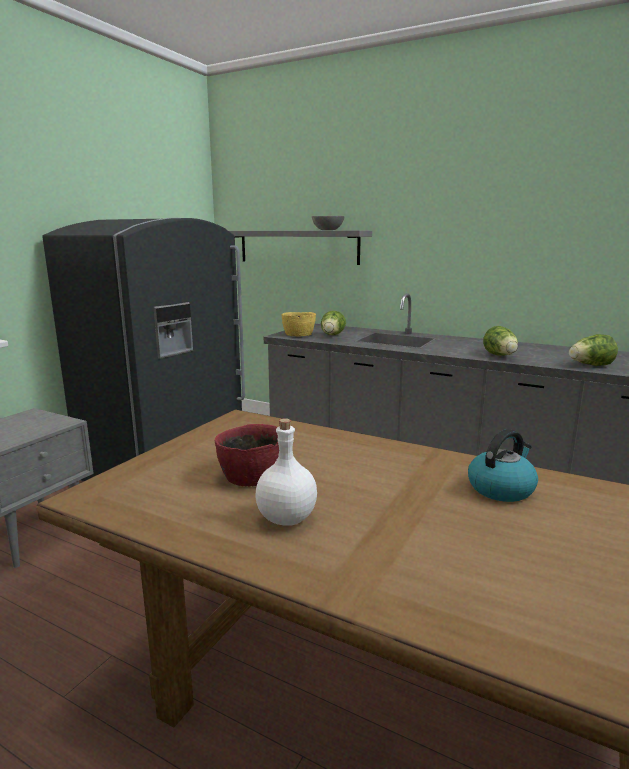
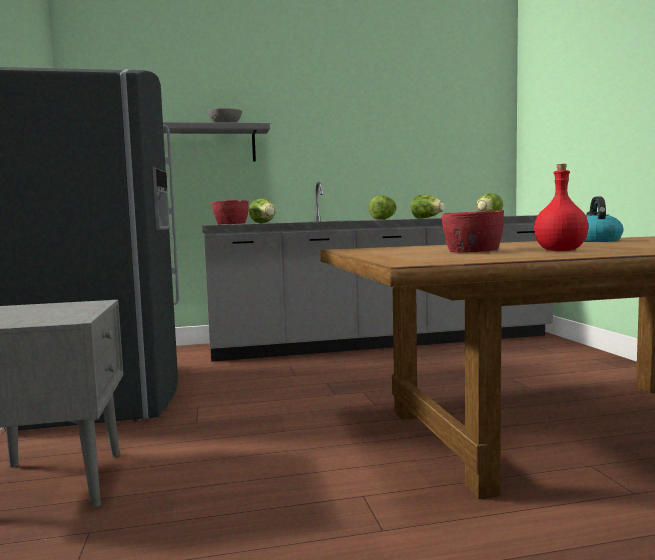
camera: 40 degrees left, 10 degrees down
(286, 518) = (559, 251): white bottle -> red bottle
(298, 334) = (231, 224): yellow bowl -> red bowl
(450, 349) = (384, 219): none -> lettuce

